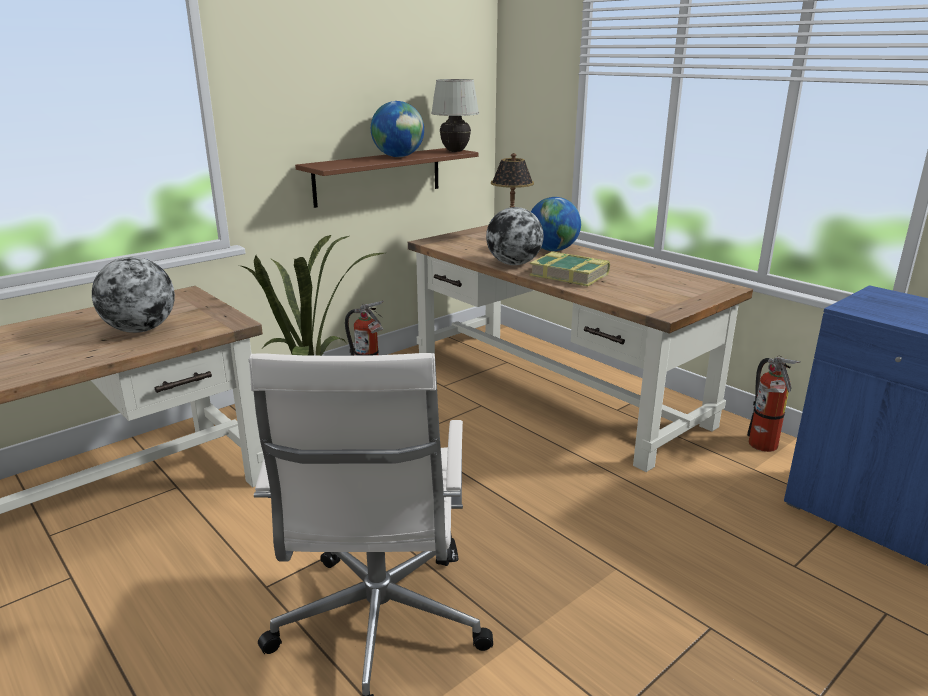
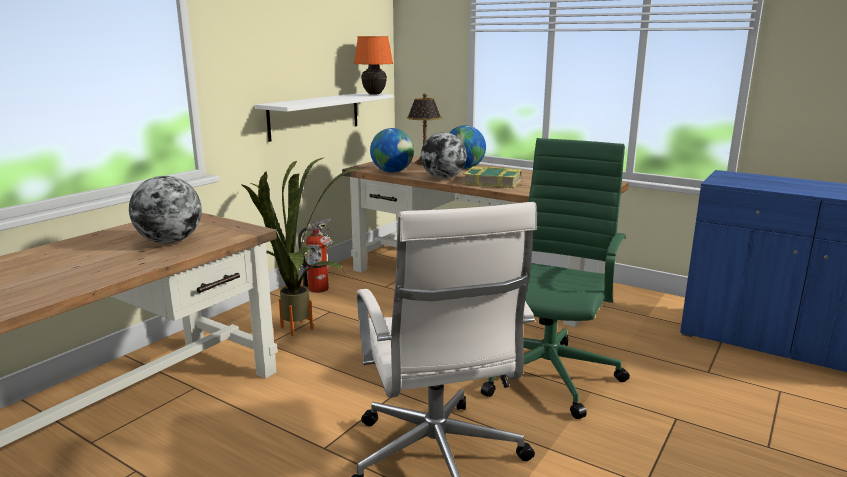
camera: 15 degrees left, 5 degrees down
(378, 176) = (315, 115): brown shelf -> white shelf
(398, 157) = (334, 98): globe -> globe (392, 172)
(455, 151) = (374, 94): white table lamp -> orange table lamp
(577, 532) = (549, 373): none -> green office chair
(763, 447) = (646, 301): fire extinguisher -> none

